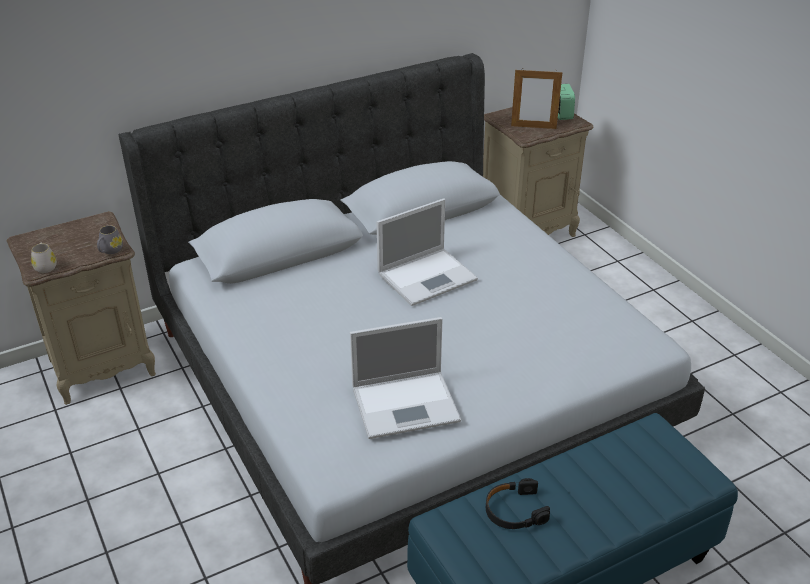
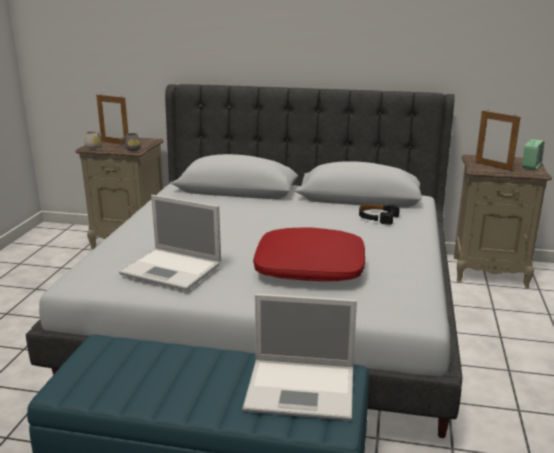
camera: 40 degrees right, 15 degrees down
(62, 246) = (115, 143): none -> picture frame
(428, 276) = (304, 224): laptop -> laptop (303, 389)
(511, 334) = (309, 268): none -> red pillow
(514, 511) = (151, 362): black headphones -> black headphones (377, 218)

